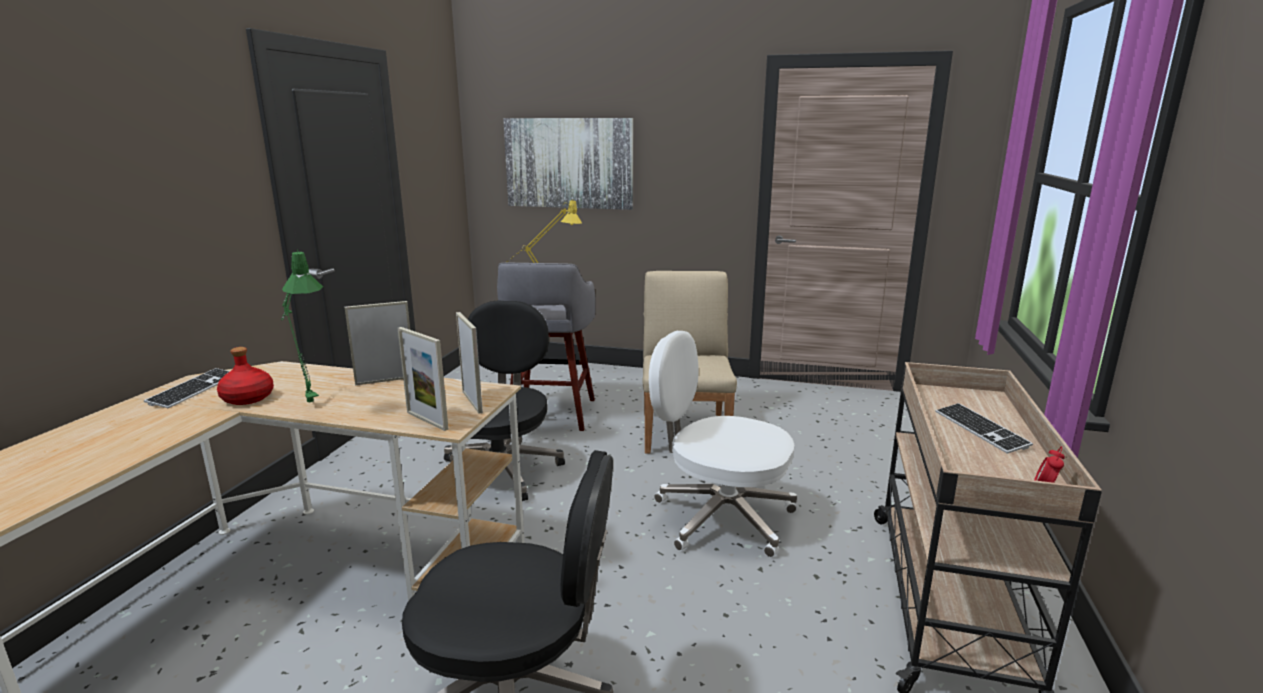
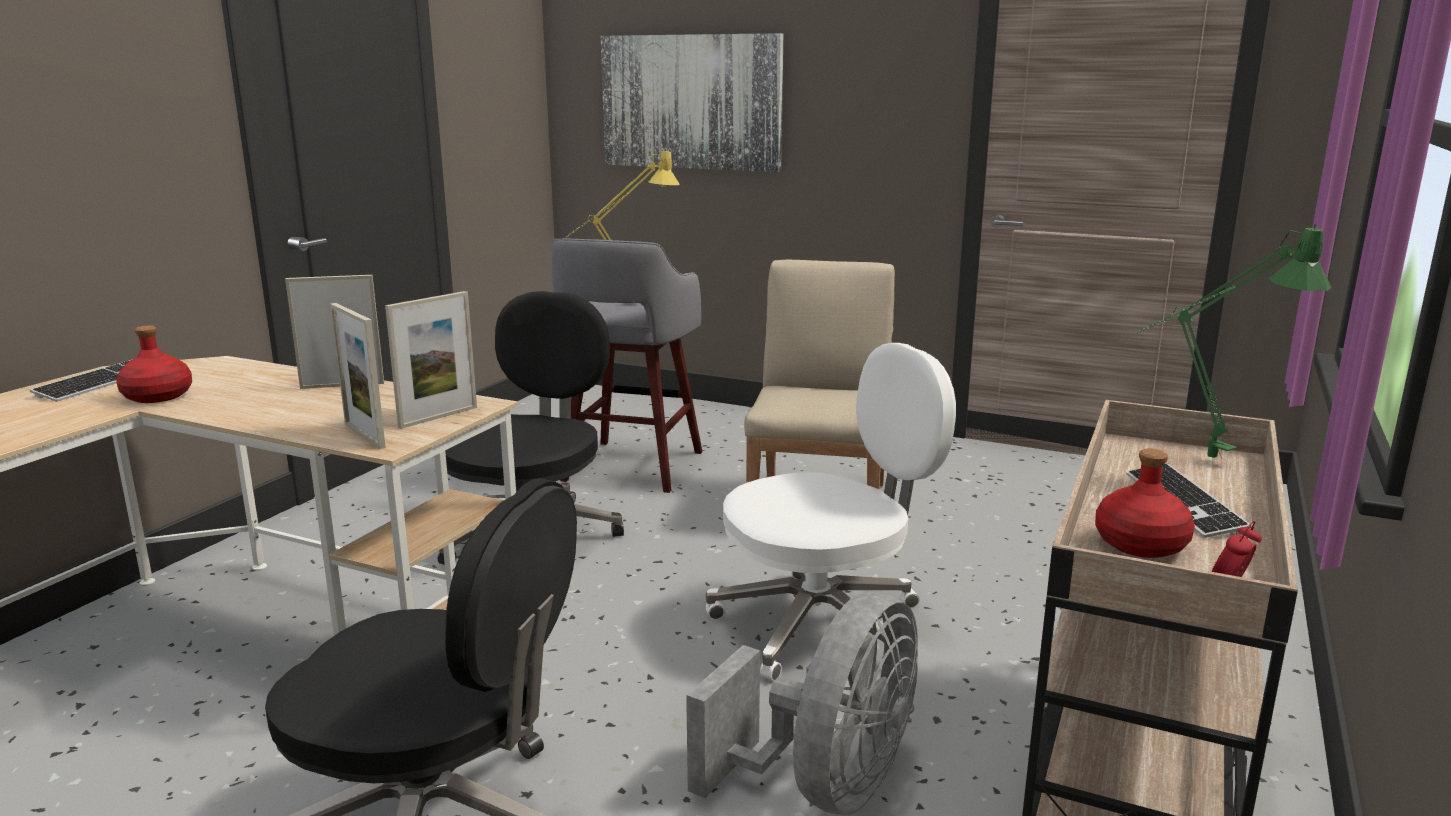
camera: 10 degrees right, 0 degrees up
(308, 401) = (229, 404): green table lamp -> green table lamp (1199, 456)
(472, 402) = (438, 417): picture frame -> picture frame turned 60 degrees clockwise
(720, 517) = (823, 624): white office chair -> white office chair turned 120 degrees clockwise
(765, 632) = (826, 786): none -> grey fan
(974, 461) = (1141, 544): none -> red bottle

